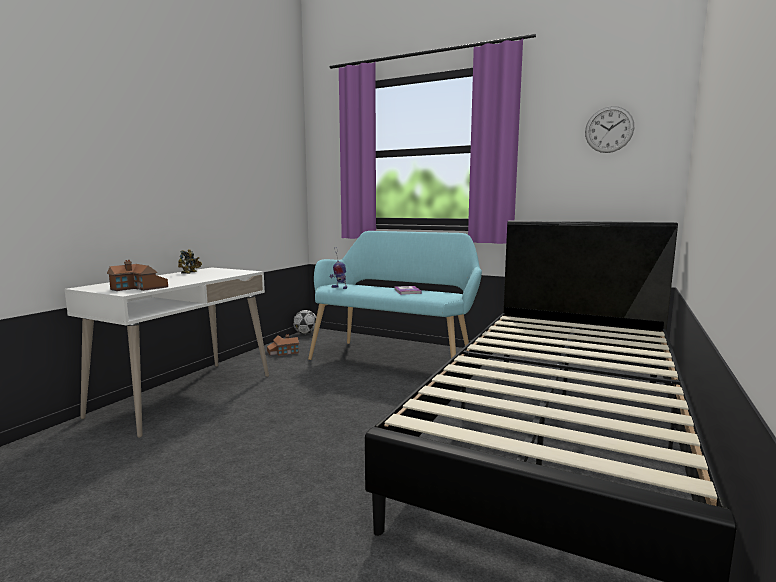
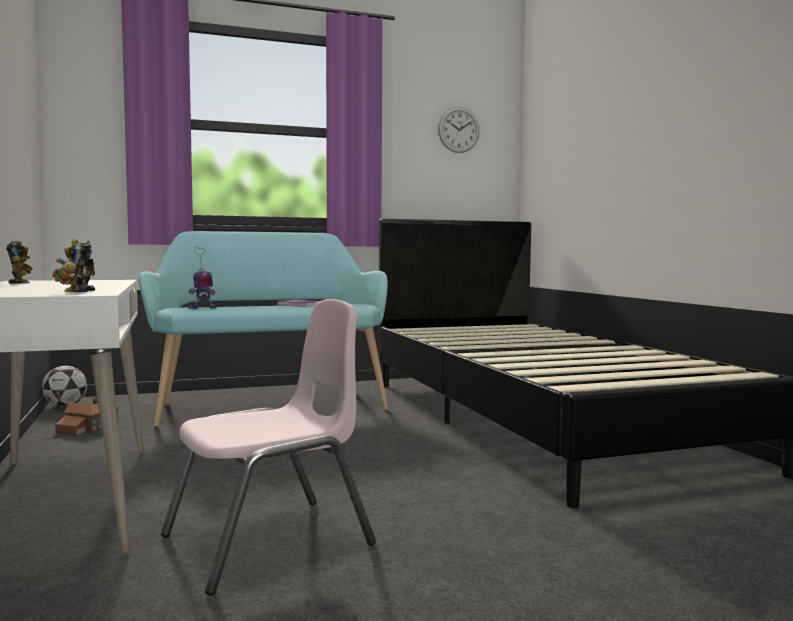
camera: 45 degrees left, 5 degrees down
(139, 288) = (76, 291): toy house -> toy robot
(187, 460) = (270, 541): none -> pink chair

